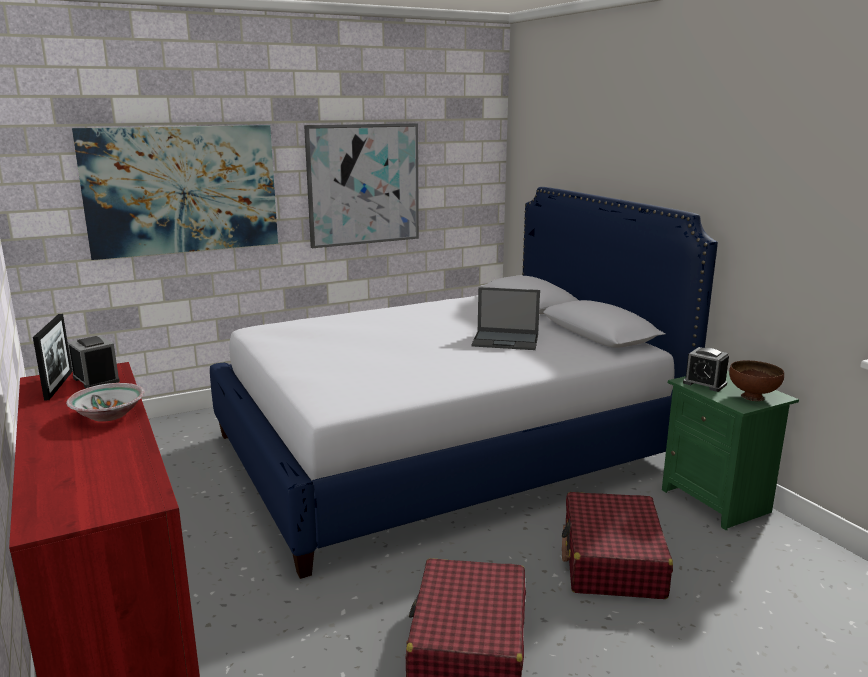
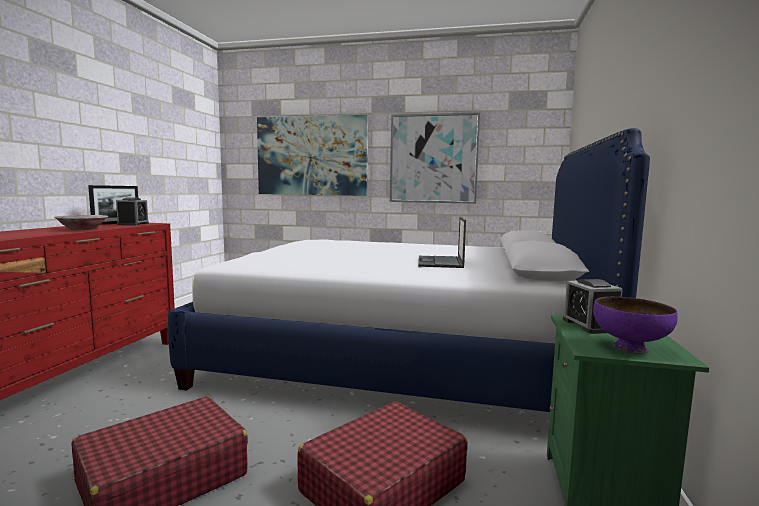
camera: 40 degrees right, 10 degrees down
(506, 340) = (440, 262): laptop -> laptop turned 45 degrees clockwise
(752, 397) = (629, 347): brown bowl -> purple bowl

